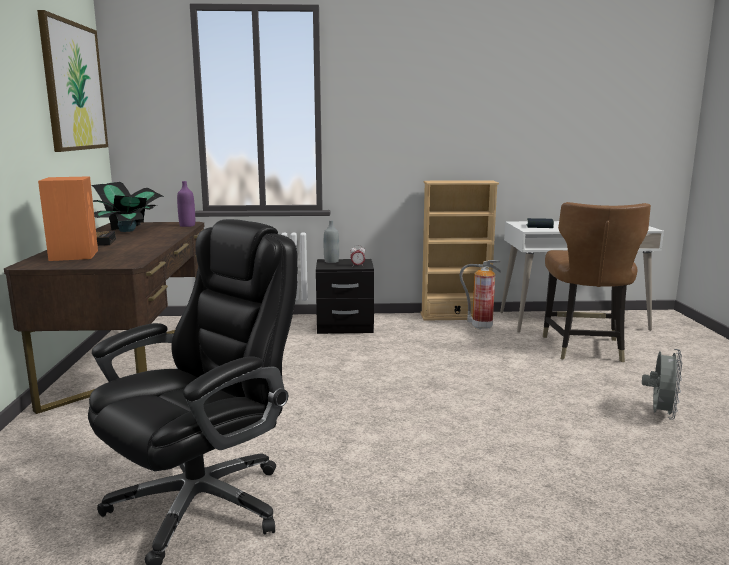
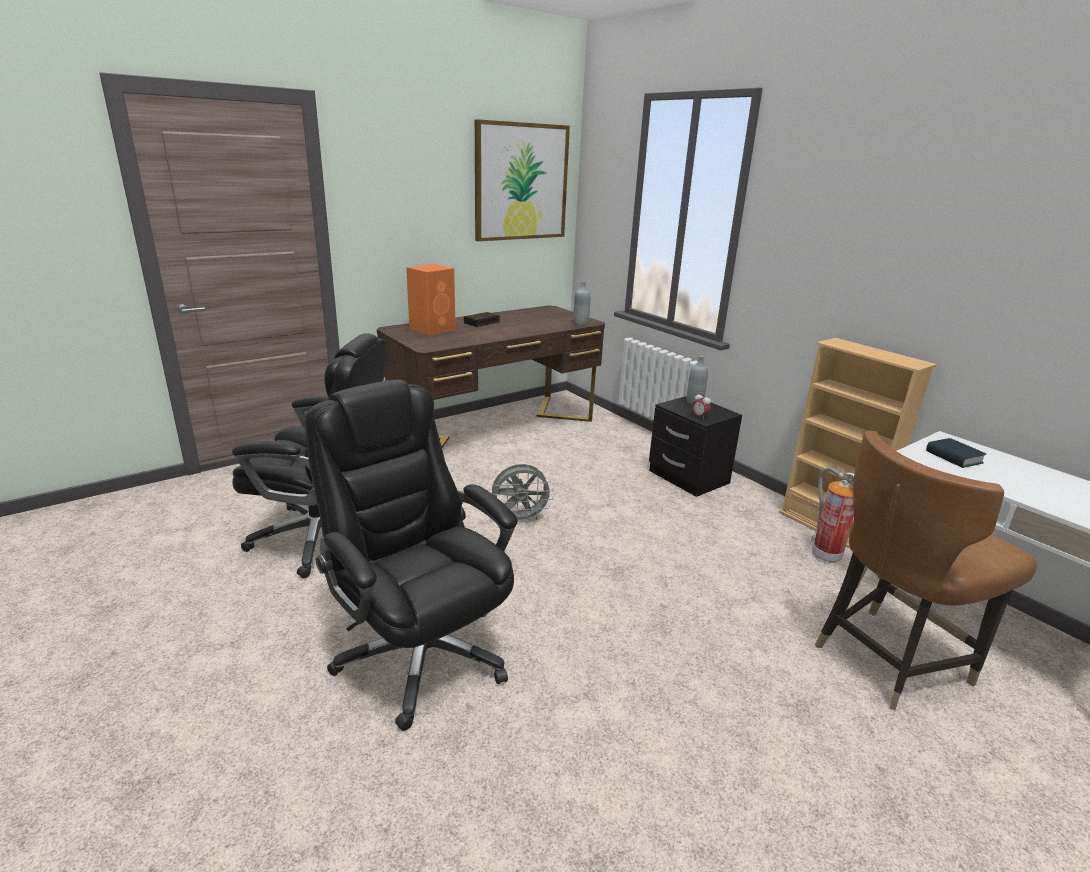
camera: 55 degrees right, 10 degrees up
(127, 230) = (531, 316): potted plant -> none
(187, 225) = (580, 324): purple bottle -> grey bottle
(465, 491) = (420, 653): none -> black office chair
(659, 414) = (746, 779): grey fan -> grey fan (520, 519)

